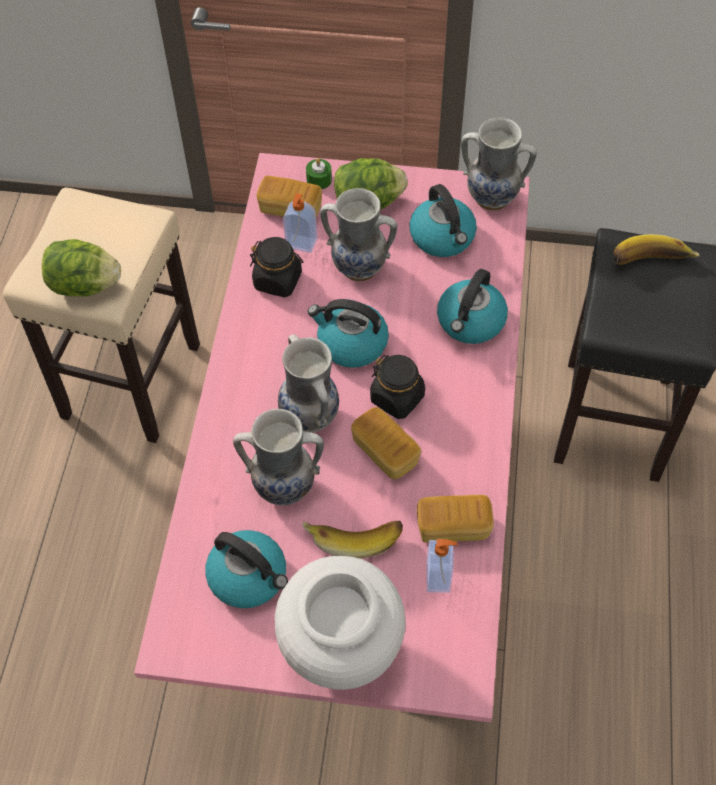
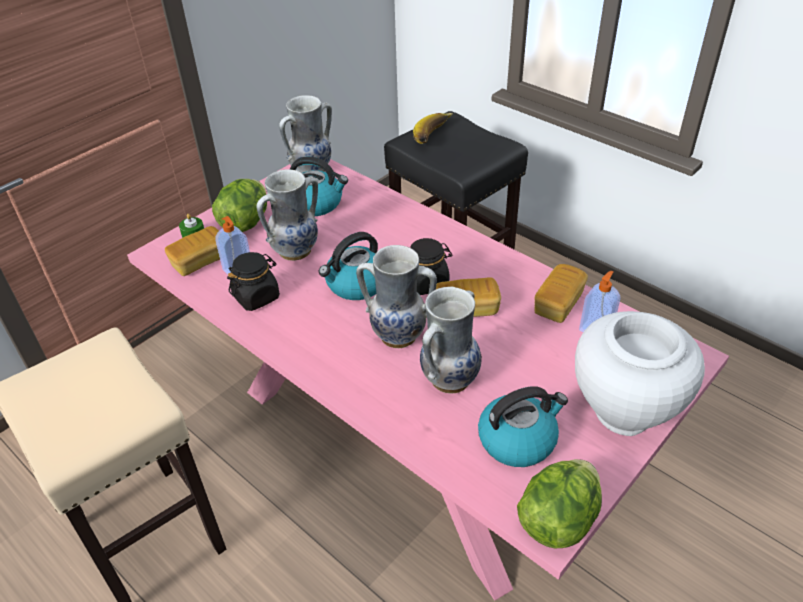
camera: 55 degrees left, 15 degrees down
(84, 285) = (116, 418): lettuce -> lettuce (557, 520)
(354, 535) = (526, 358): banana -> none
(470, 322) = (399, 222): kettle -> none

